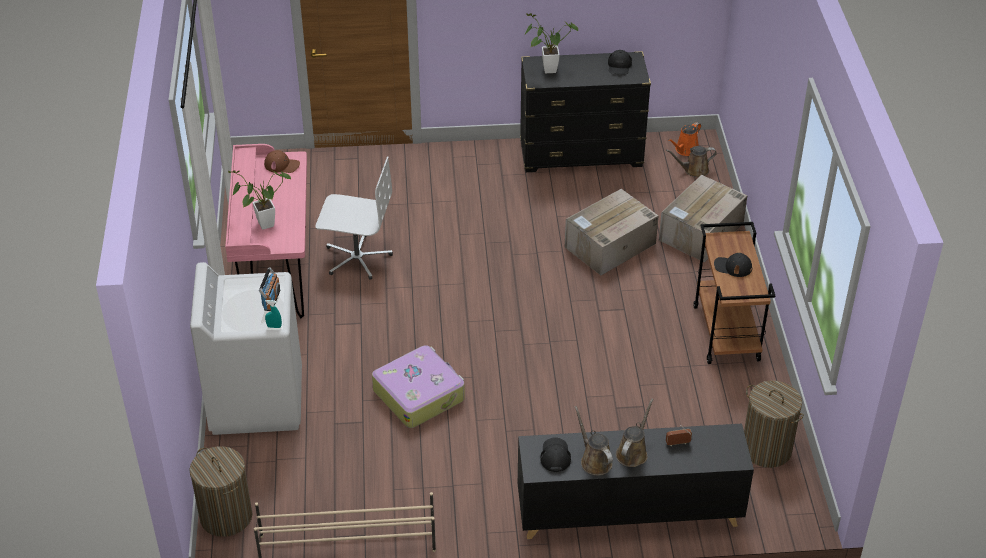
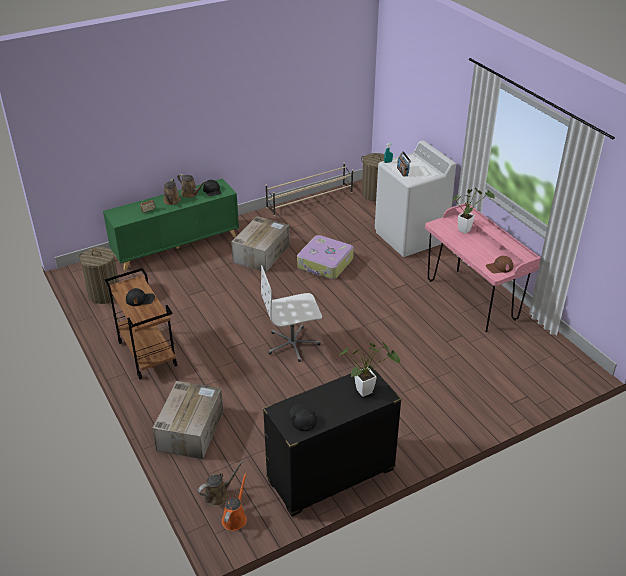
camera: 155 degrees right, 5 degrees down
(357, 258) = (432, 326): white office chair -> white office chair (293, 344)
(609, 246) = (260, 393): cardboard box -> cardboard box (261, 253)
(628, 512) = (176, 245): black cabinet -> green cabinet

